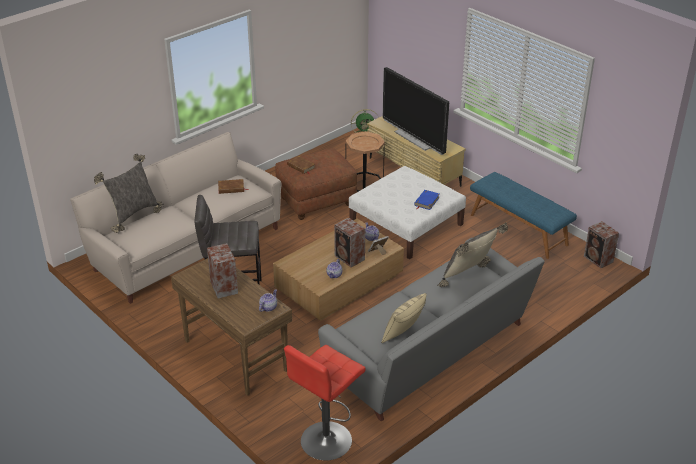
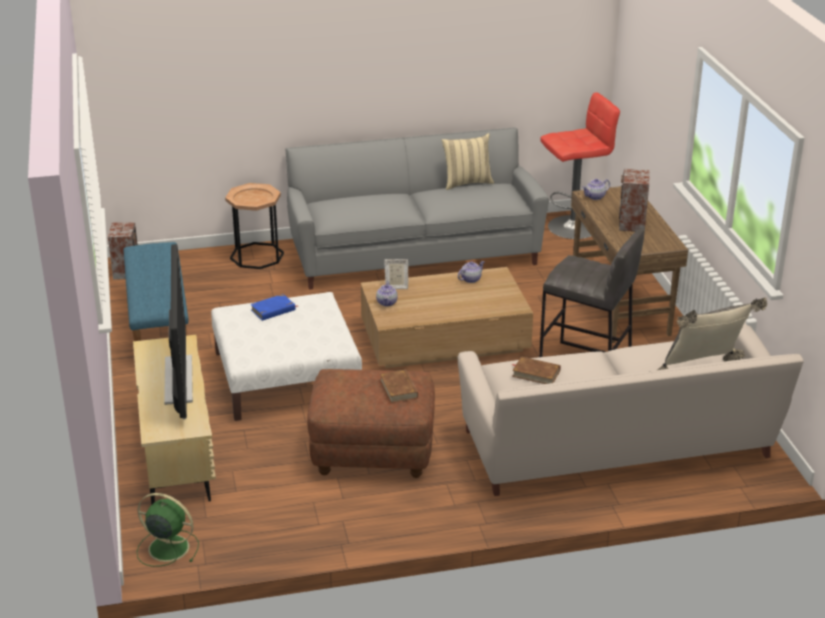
camera: 150 degrees left, 5 degrees down
(350, 258) = (436, 289): speaker -> none
(364, 182) = (269, 459): brown side table -> brown side table (257, 256)
(470, 282) = (353, 197): pillow -> none

